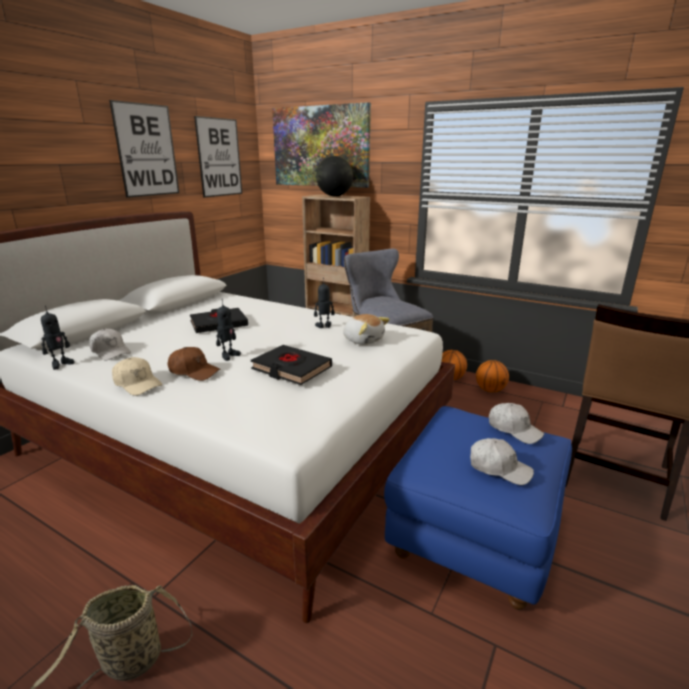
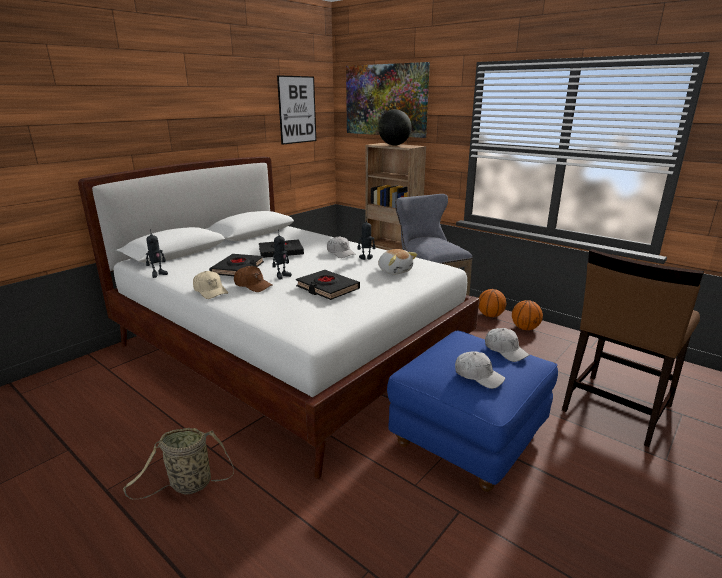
camera: 10 degrees right, 0 degrees up
(110, 351) = (195, 267): white cap -> white cap (340, 253)
(146, 150) = (235, 106): picture -> none
(169, 350) = (238, 269): none -> black book

